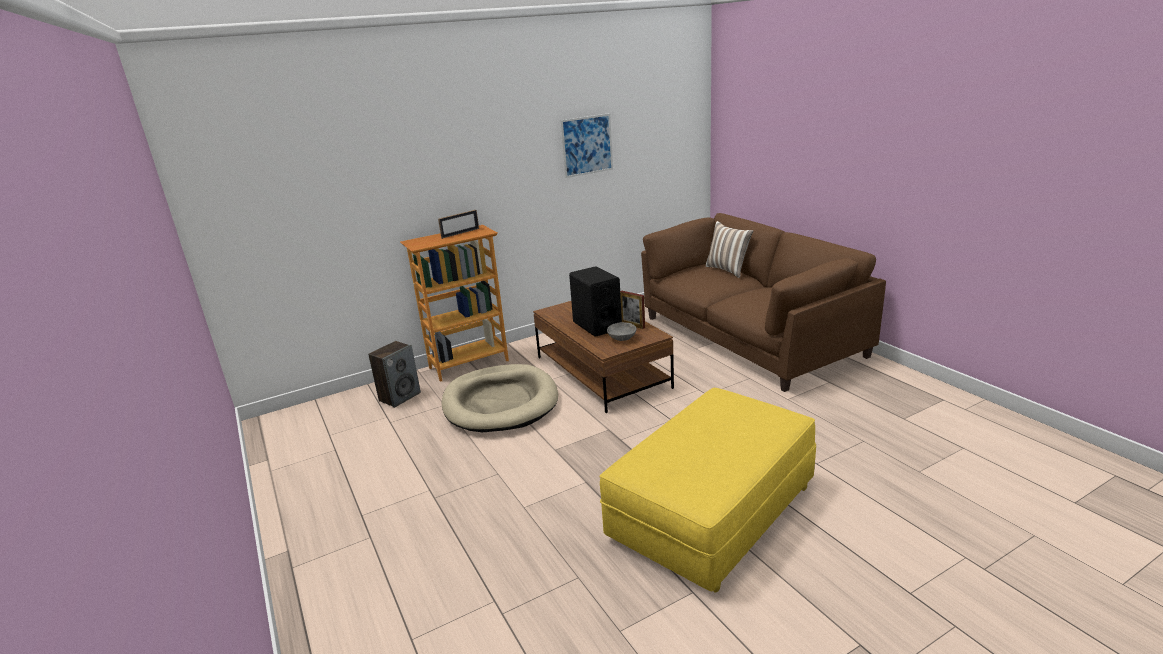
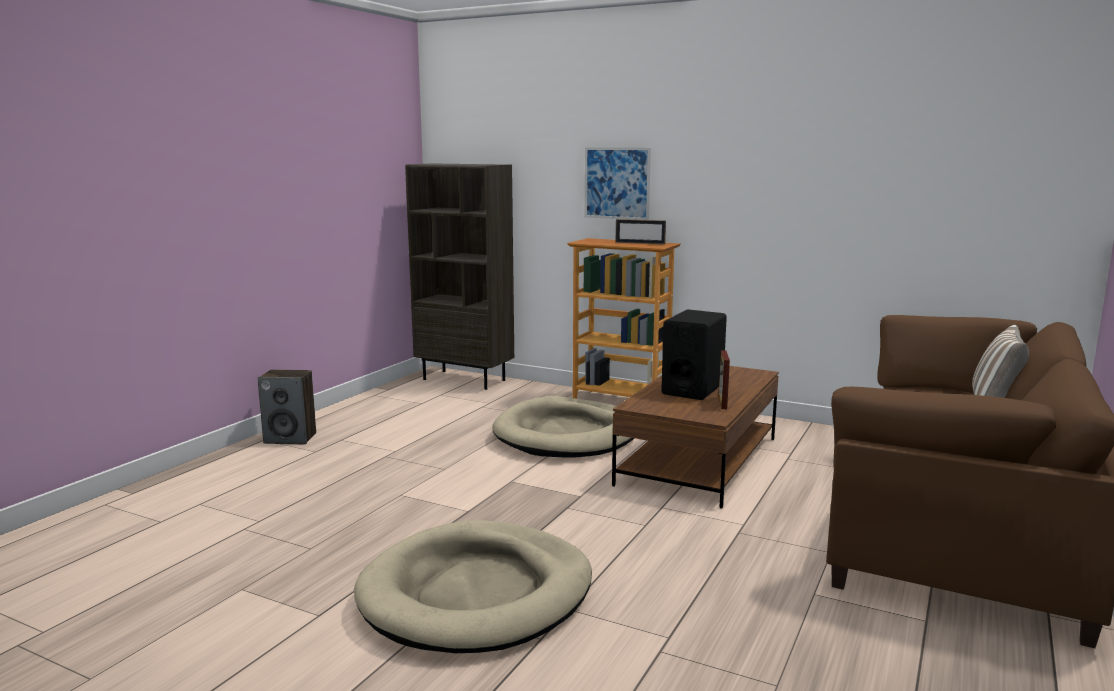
camera: 55 degrees right, 10 degrees down
(312, 413) = (465, 379): none -> brown bookcase
(400, 397) = (526, 397): speaker -> speaker (291, 438)
(587, 145) = (851, 171): picture -> picture (617, 183)
(622, 338) = (679, 405): grey bowl -> none
(712, 510) = (477, 594): yellow ottoman -> beige dog bed

